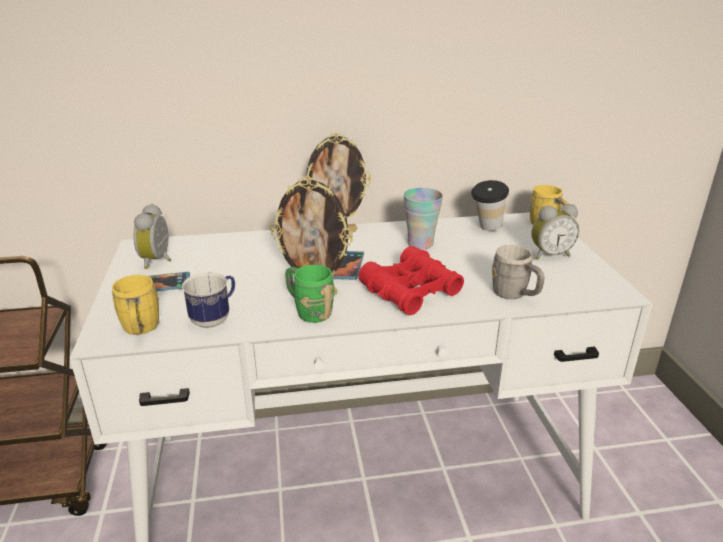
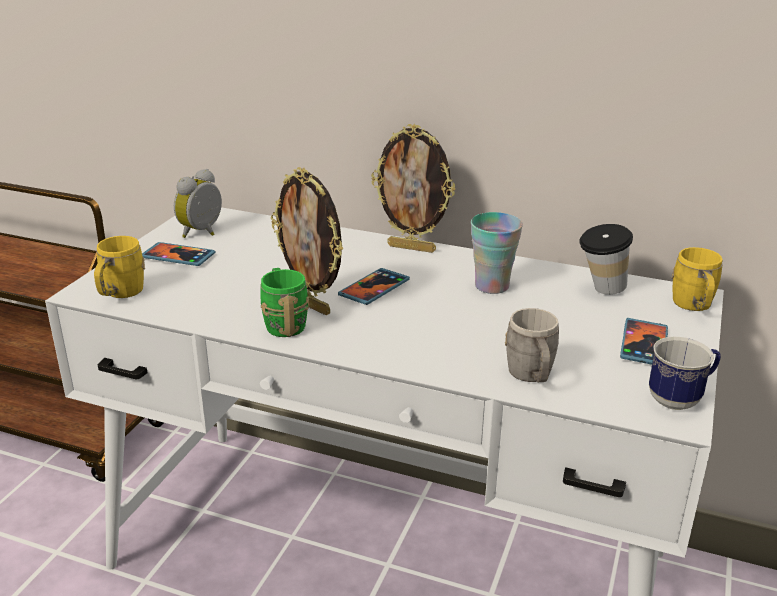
camera: 30 degrees right, 0 degrees up
(215, 318) = (191, 303): mug -> mug (680, 399)
(411, 291) = (414, 335): red binoculars -> none
(549, 255) = (644, 344): alarm clock -> phone

